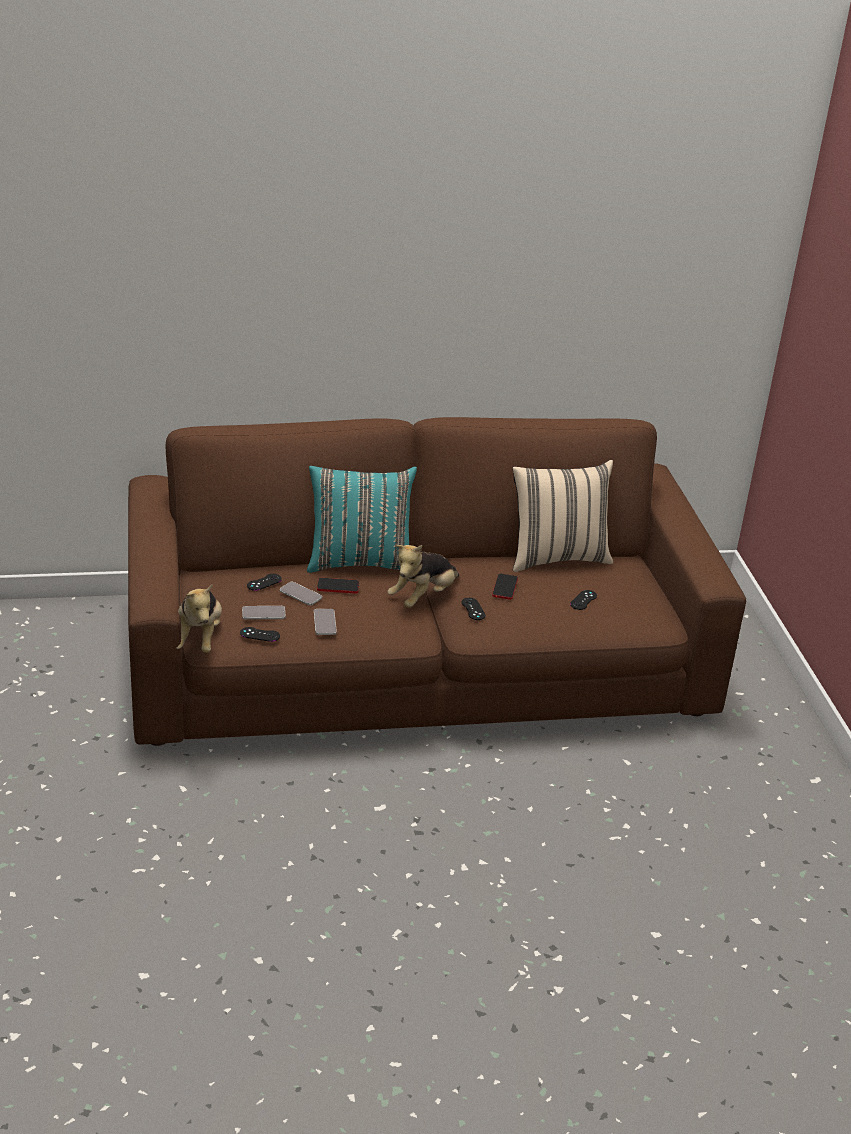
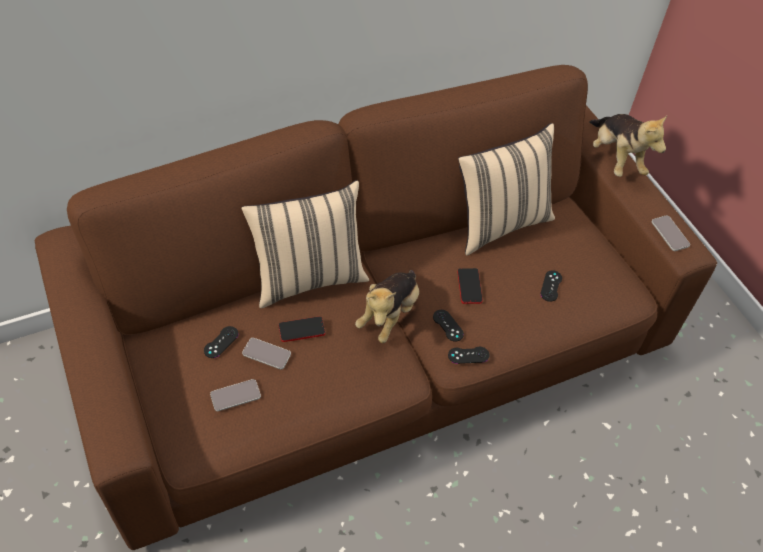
camera: 15 degrees left, 20 degrees up
(199, 638) = (173, 447): plush toy -> plush toy (616, 158)
(260, 634) = (240, 430): black game controller -> black game controller (468, 355)
(325, 622) = (305, 392): phone -> phone (670, 234)
(359, 562) = (309, 278): turquoise pillow -> beige pillow

